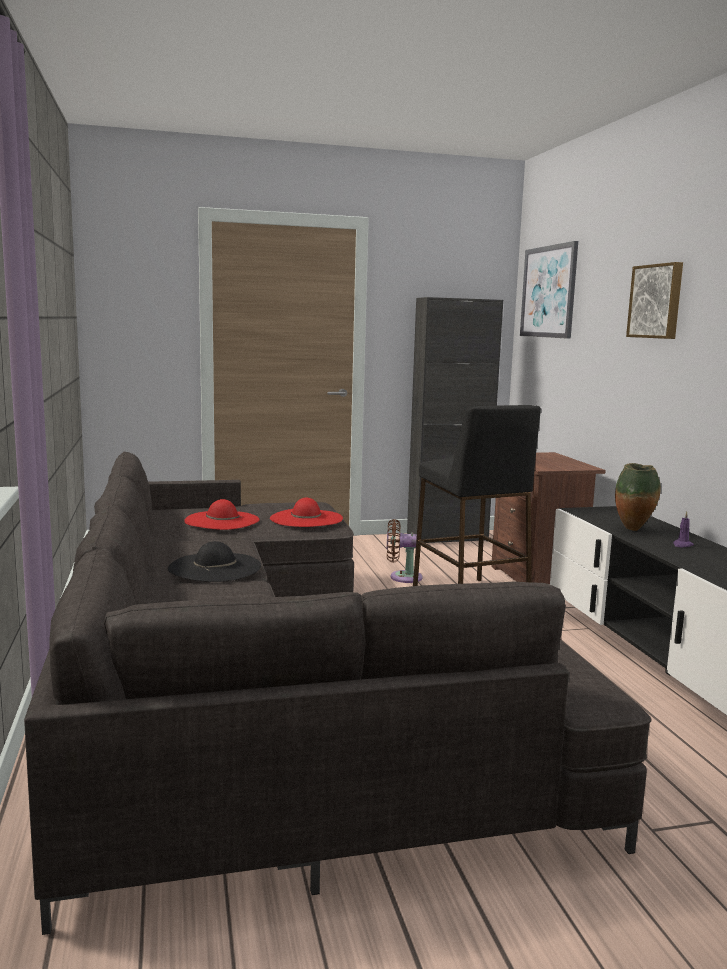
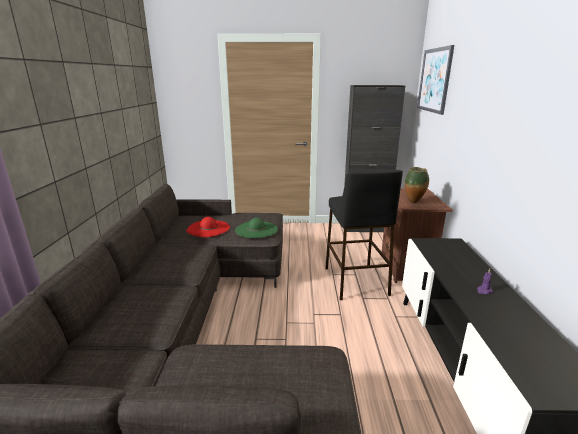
camera: 15 degrees right, 10 degrees up
(215, 567) = (171, 273): black hat -> none
(306, 518) = (256, 229): red hat -> green hat
(402, 577) = (323, 259): brown fan -> none
(634, 530) = (453, 268): vase -> vase (414, 203)
(657, 301) = (498, 95): picture -> none

